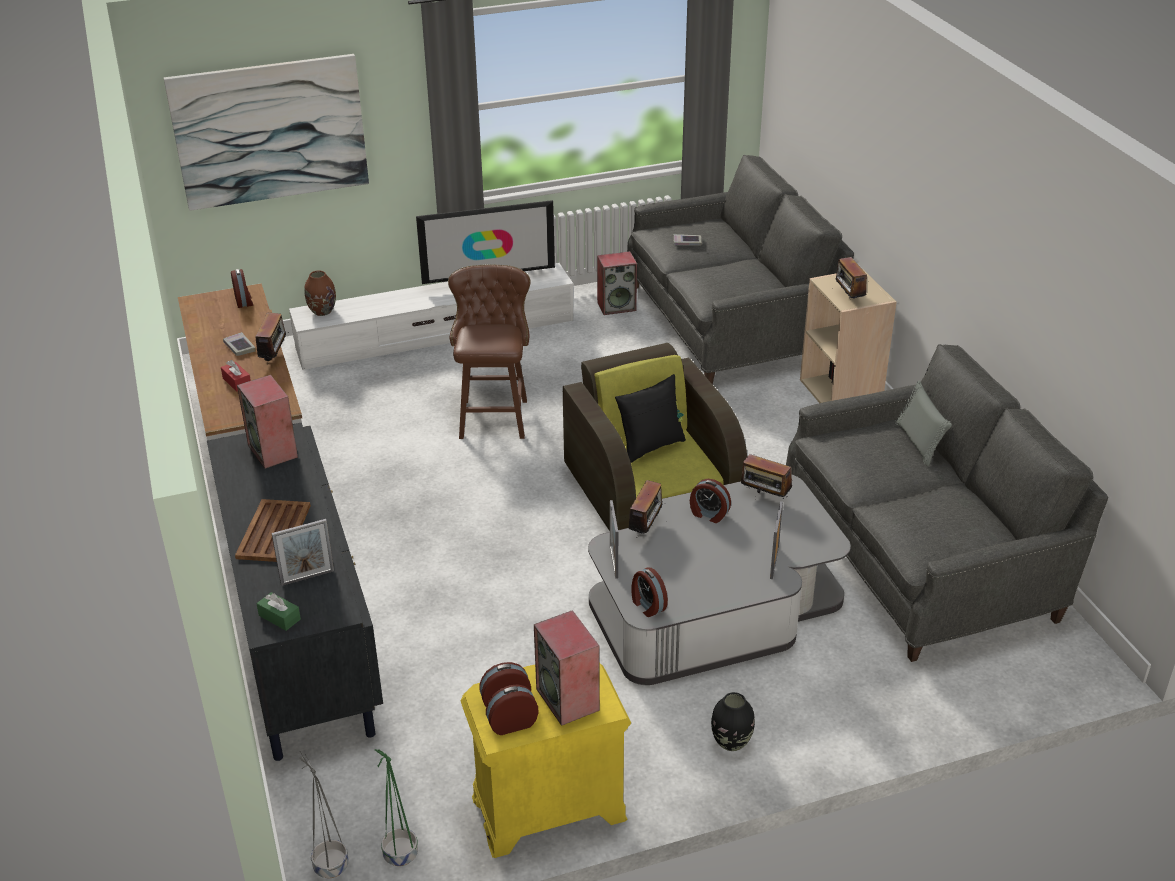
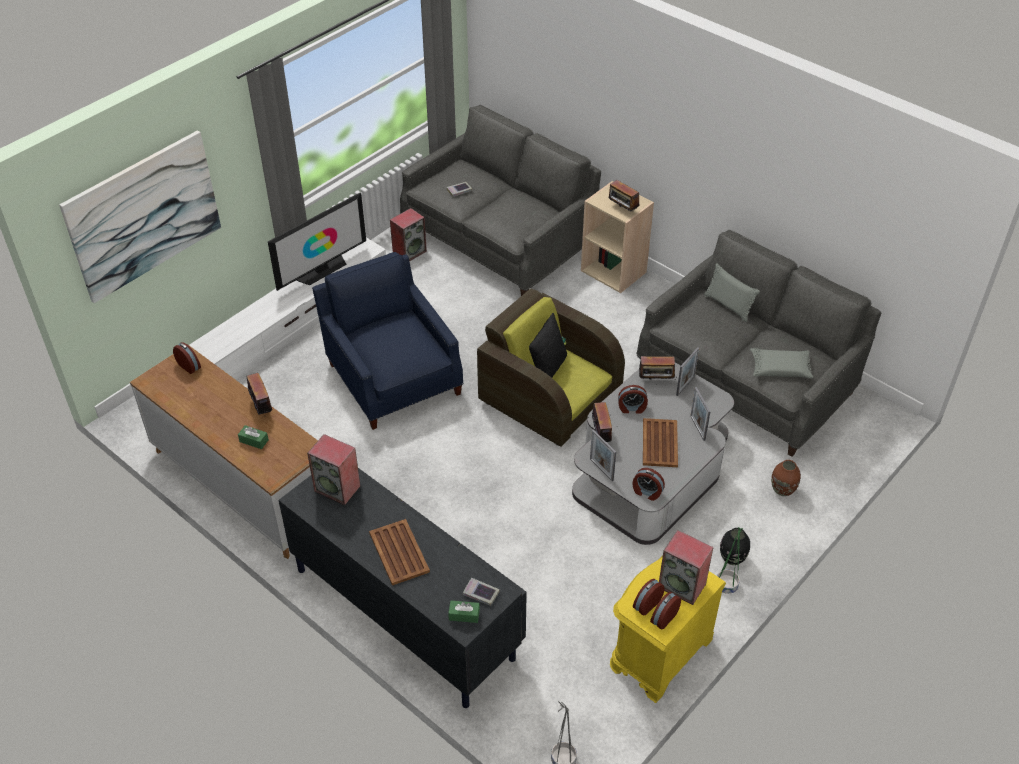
camera: 30 degrees left, 10 degrees up
(237, 382) = (254, 441): red tissue box -> green tissue box
(239, 347) = (226, 409): book -> book (481, 593)
(307, 577) = (455, 577): picture frame -> picture frame (685, 386)
(322, 311) = (213, 342): brown vase -> brown vase (782, 490)
(400, 854) = (599, 730): green planter -> green planter (726, 586)
(494, 412) = (393, 376): brown stool -> blue armchair
(710, 562) = (659, 444): none -> brown tray
(931, 527) = (780, 367): none -> grey pillow

